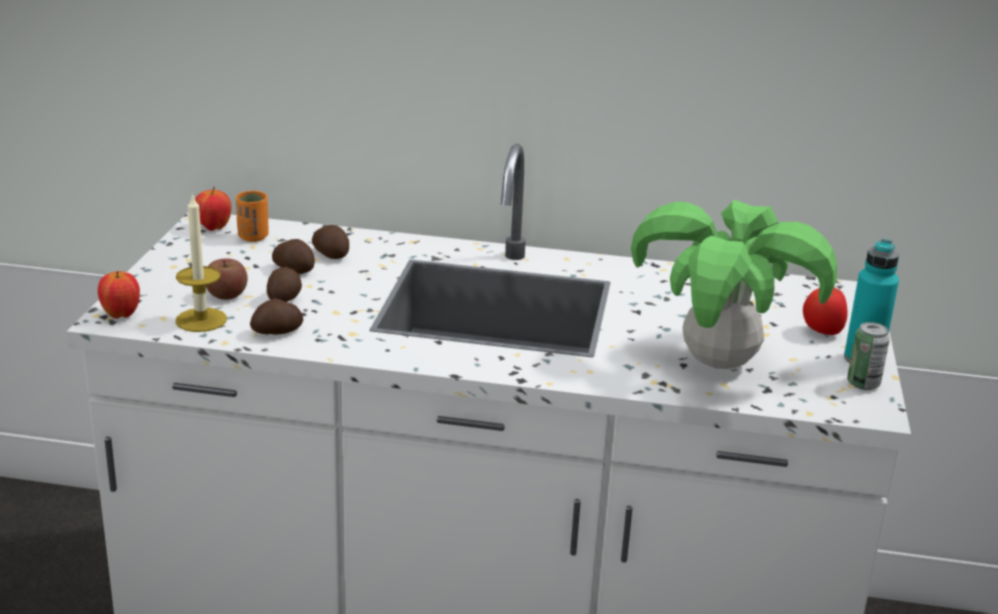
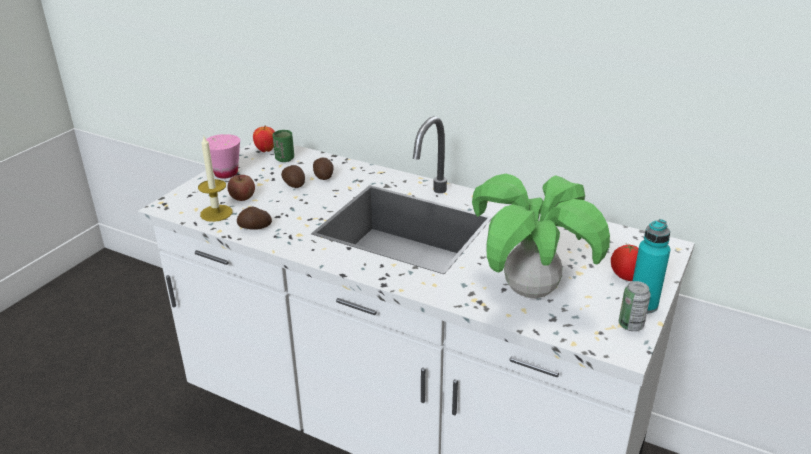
camera: 20 degrees right, 5 degrees up
(121, 315) = (174, 204): apple -> none
(173, 265) = (226, 173): none -> pink cup
(253, 237) = (284, 159): orange cup -> green cup
(285, 298) = (275, 204): potato -> none

